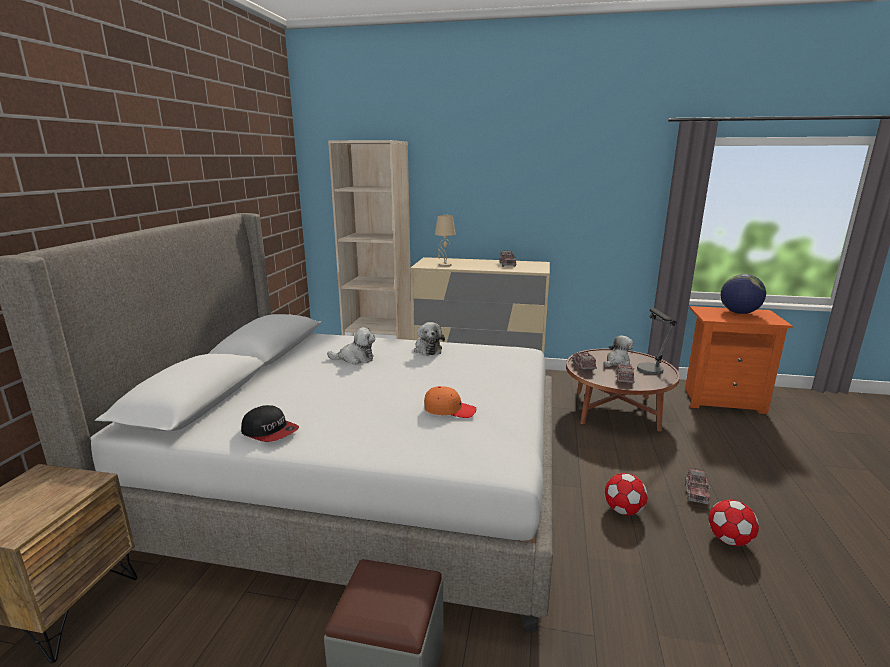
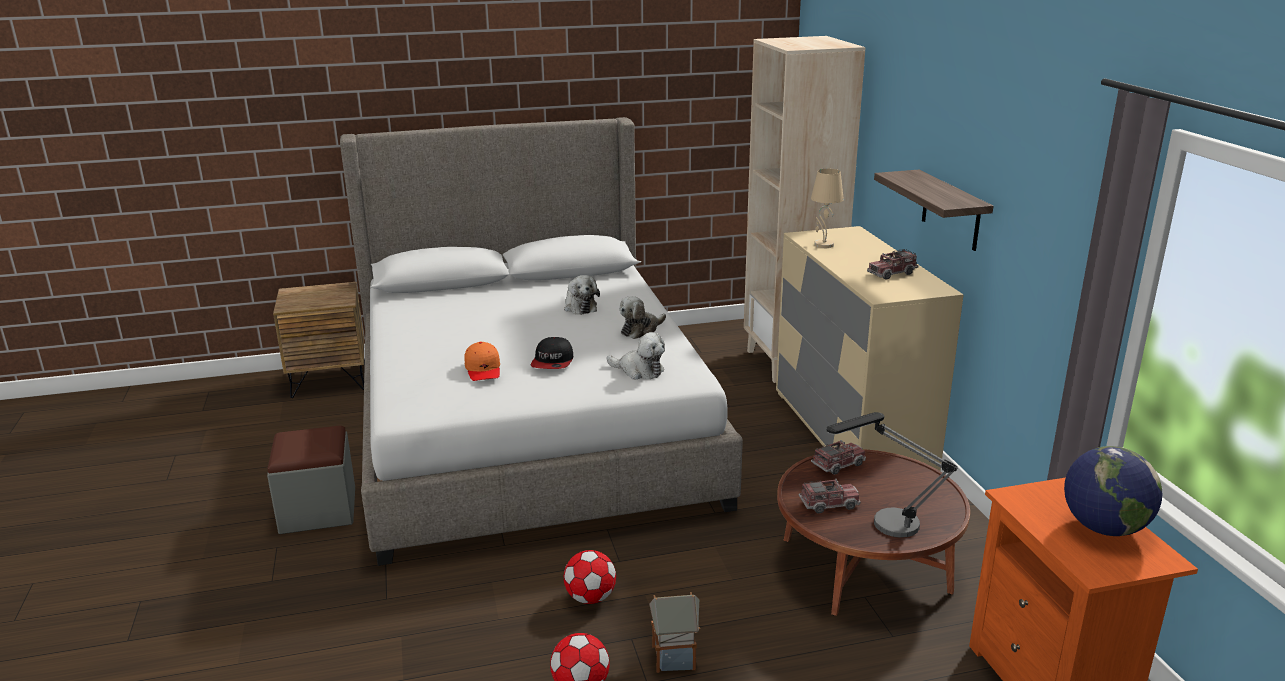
camera: 65 degrees right, 5 degrees up
(270, 431) = (407, 319): cap -> cap (553, 362)
(522, 221) = (951, 210): none -> shelf
(617, 362) = (894, 492): plush toy -> plush toy (639, 371)
(696, 492) = (675, 657): toy truck -> toy house

